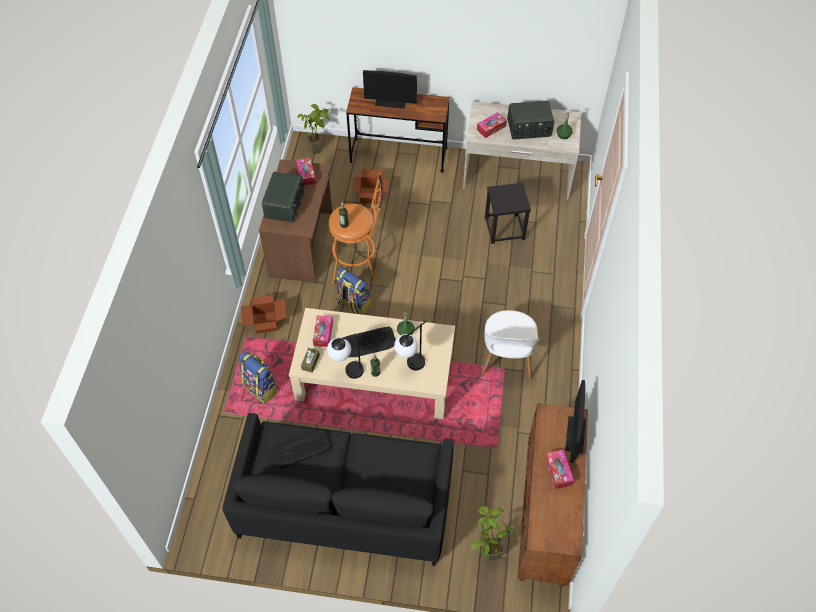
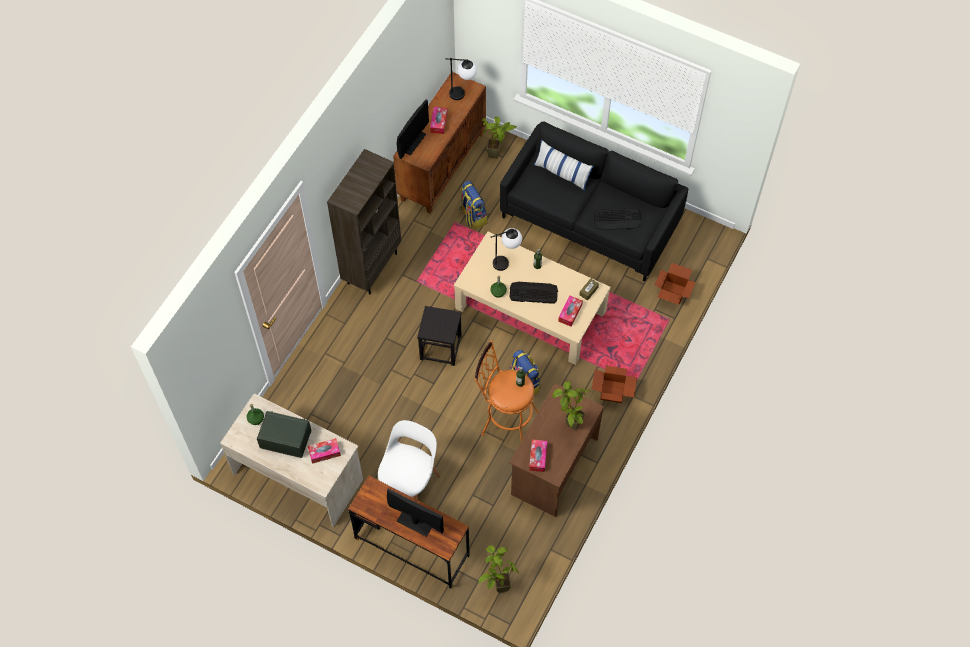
camera: 160 degrees left, 5 degrees up
(261, 388) = (632, 330): backpack -> backpack (472, 216)
(285, 205) = (569, 427): radio -> potted plant
(347, 372) = (561, 273): table lamp -> table lamp (463, 94)
(371, 195) = (461, 503): cardboard box -> cardboard box (672, 292)
(386, 488) = (562, 173): none -> pillow
(504, 229) = (345, 416): black stool -> black stool (441, 347)
(506, 359) = (410, 288): white chair -> white chair (409, 484)
(557, 368) = (372, 268): none -> brown bookcase

